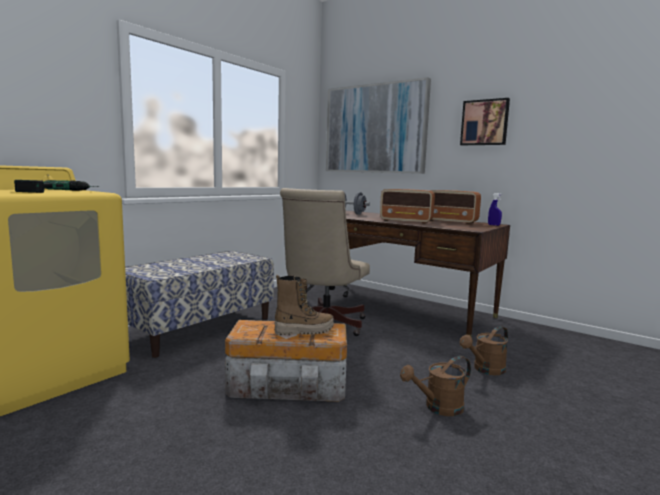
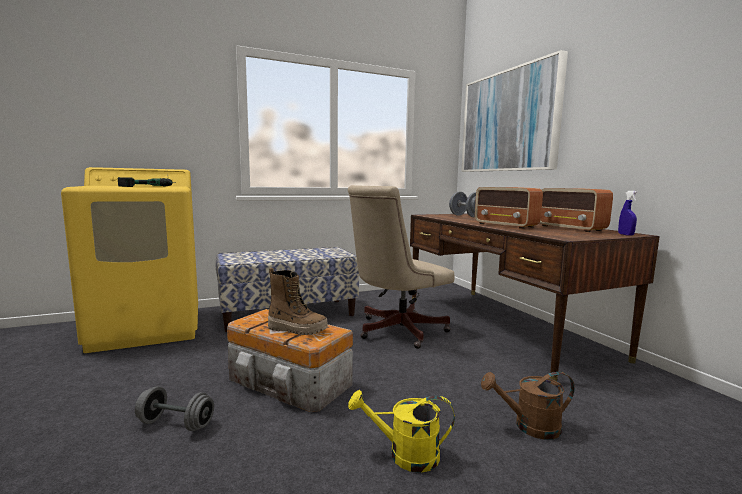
camera: 30 degrees right, 0 degrees up
(234, 444) = (176, 424): none -> grey dumbbell
(438, 408) = (405, 455): brown watering can -> yellow watering can
(485, 122) = (631, 96): picture -> none

